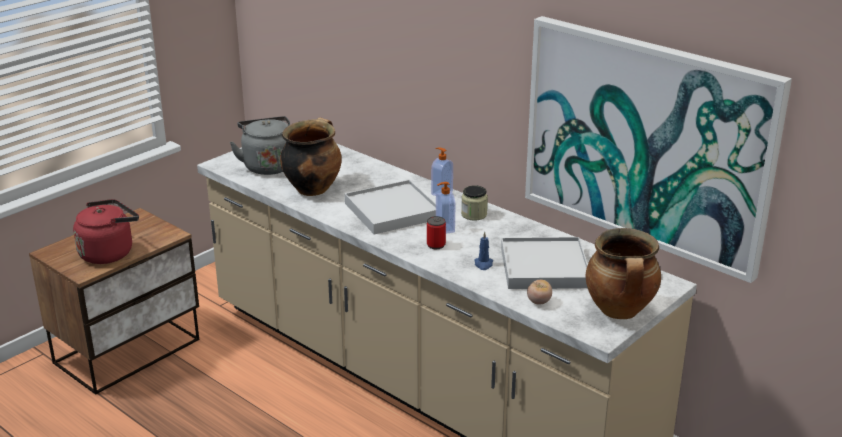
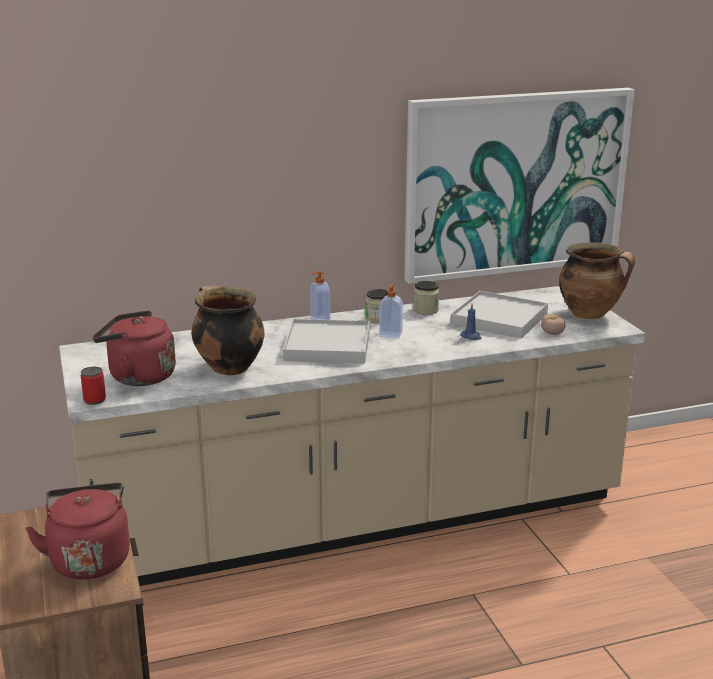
camera: 60 degrees left, 5 degrees down
(267, 165) = (138, 377): grey kettle -> red kettle
(436, 245) = (416, 345): can -> can (94, 400)
(521, 229) = (426, 310): none -> jar

